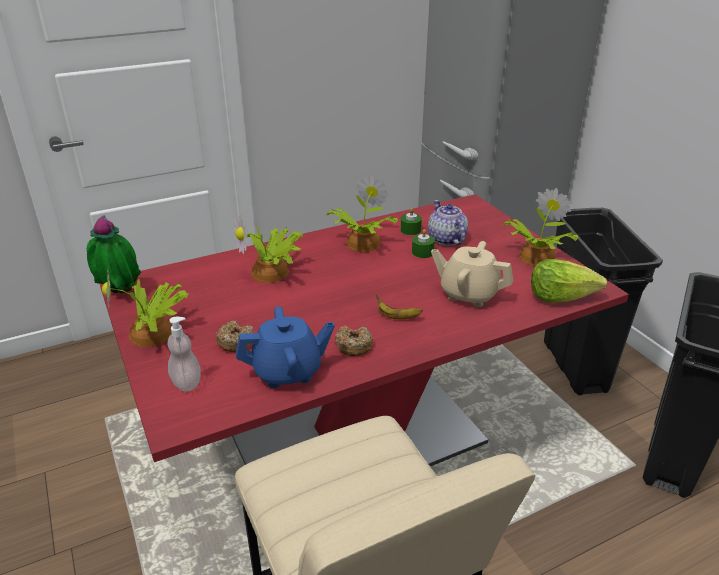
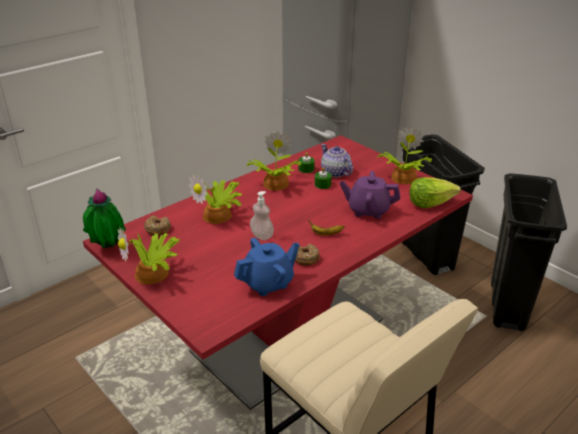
camera: 15 degrees left, 0 degrees up
(186, 382) = (199, 303): soap dispenser -> soap dispenser (262, 235)
(235, 342) = (219, 269): donut -> donut (157, 229)
(468, 294) = (368, 210): beige teapot -> purple teapot

